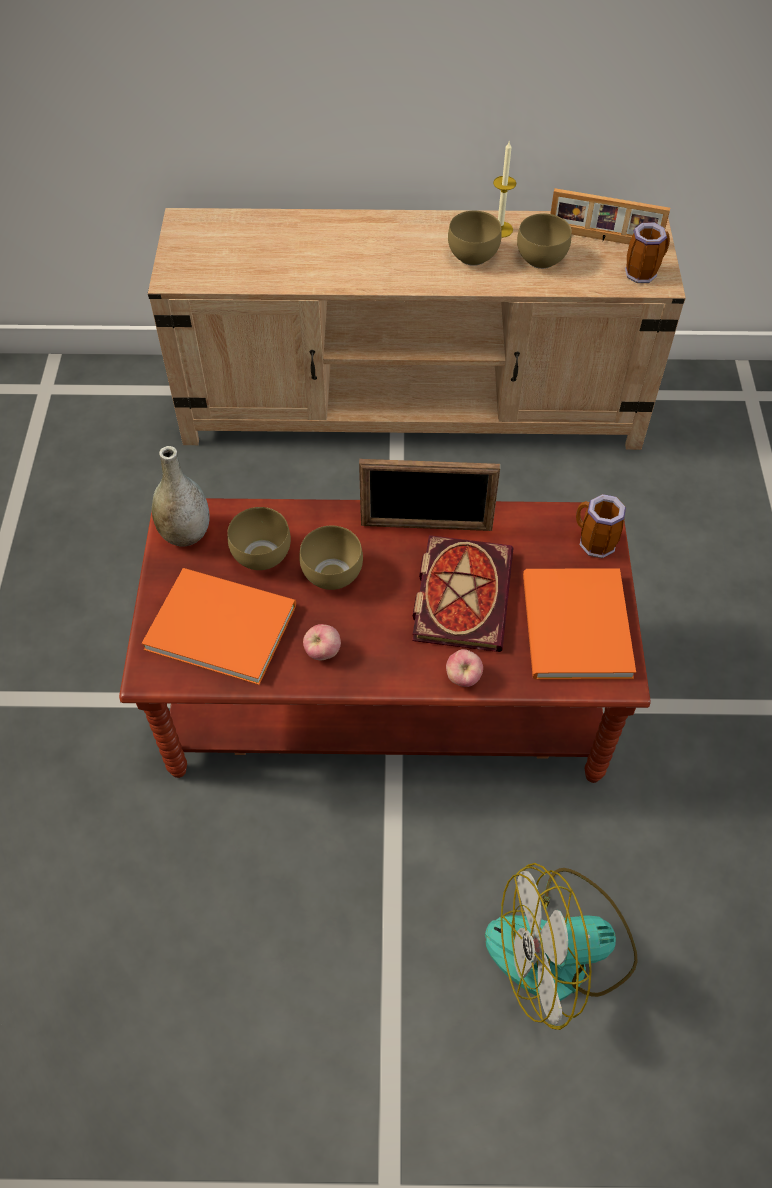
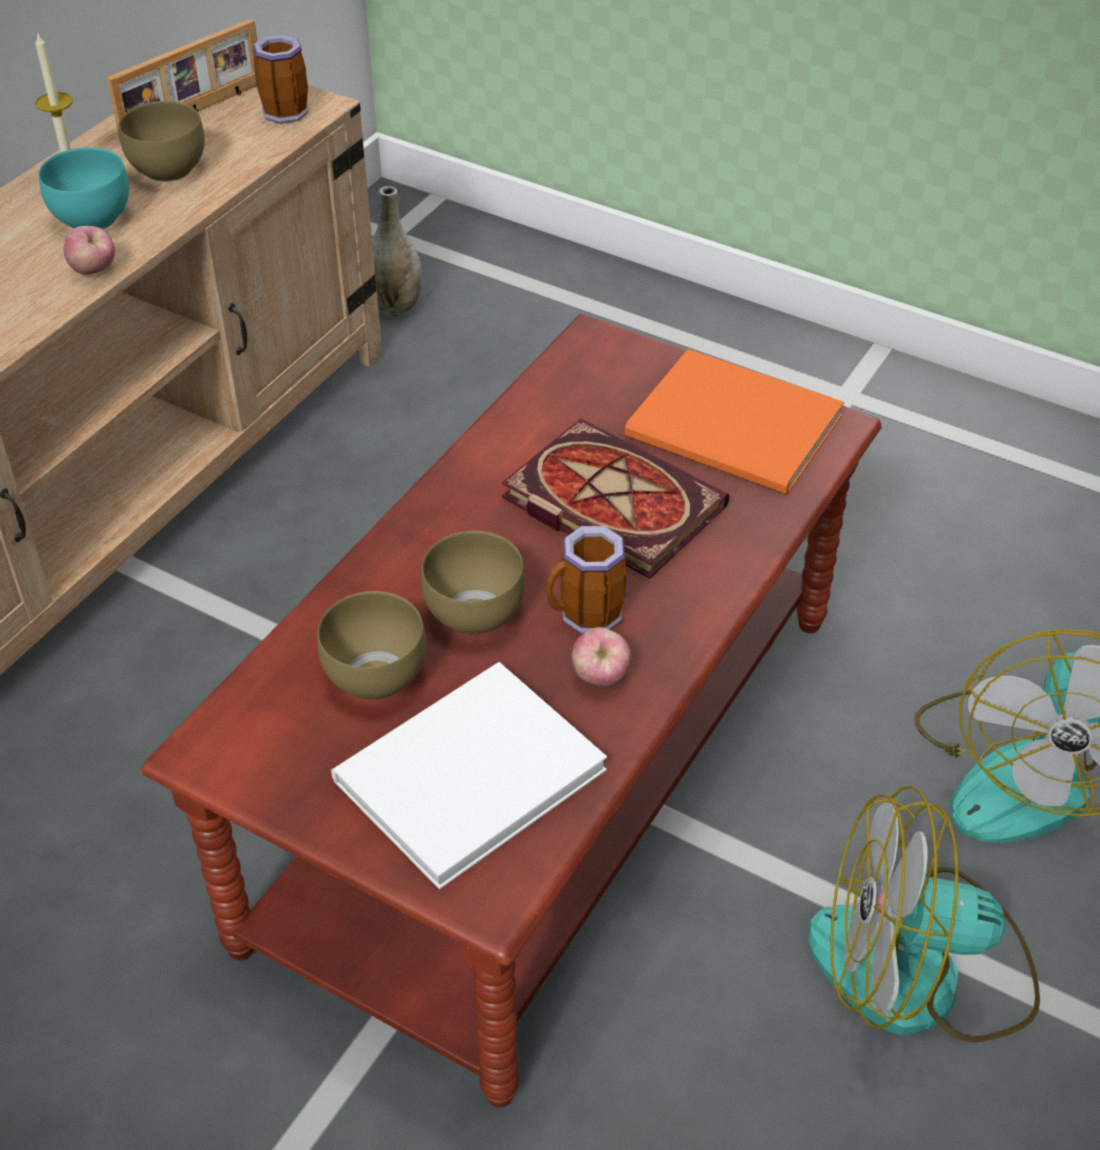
camera: 60 degrees left, 10 degrees down
(186, 534) = (254, 751): grey vase -> grey vase (394, 306)
(218, 623) = (460, 775): orange book -> white book
(367, 947) = (920, 973): none -> fan
(426, 526) = (472, 488): picture frame -> none
(463, 678) = (741, 556): apple -> apple (94, 270)
(473, 258) = (95, 220): brown bowl -> turquoise bowl
(593, 543) = (623, 360): mug -> mug (587, 618)

